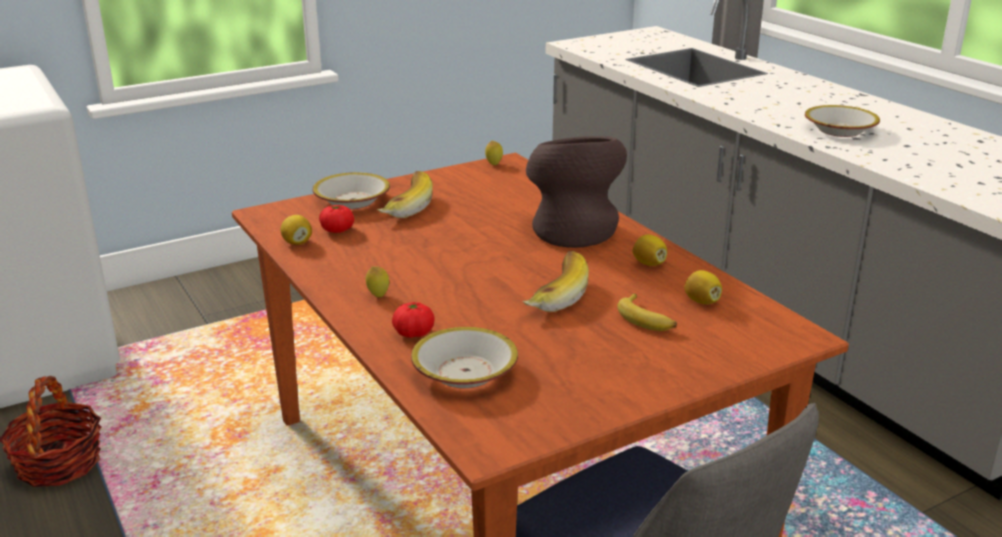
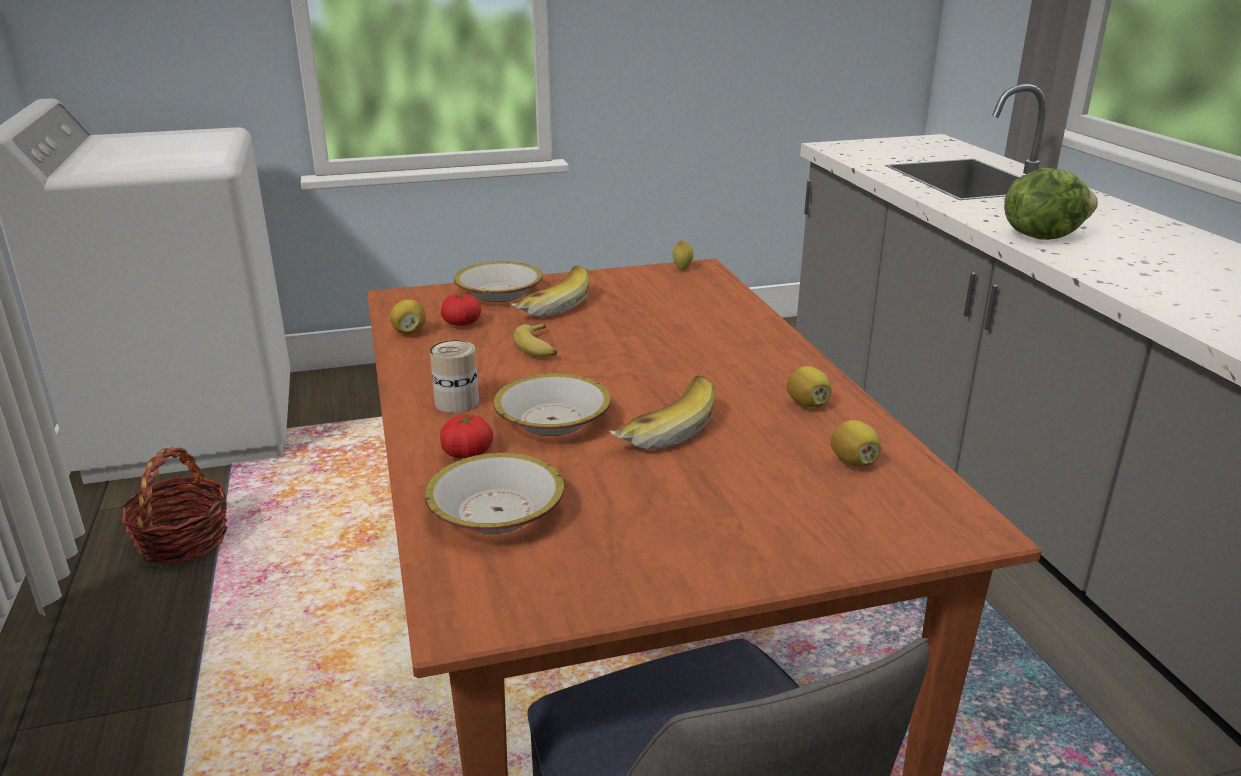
camera: 15 degrees right, 0 degrees up
(378, 295) = (457, 402): lemon -> can
(572, 229) = (733, 351): brown vase -> none
(647, 319) = (767, 476): banana -> banana (539, 347)
(772, 113) = (1041, 236): none -> lettuce
(839, 130) = (1125, 263): bowl -> bowl (552, 420)

